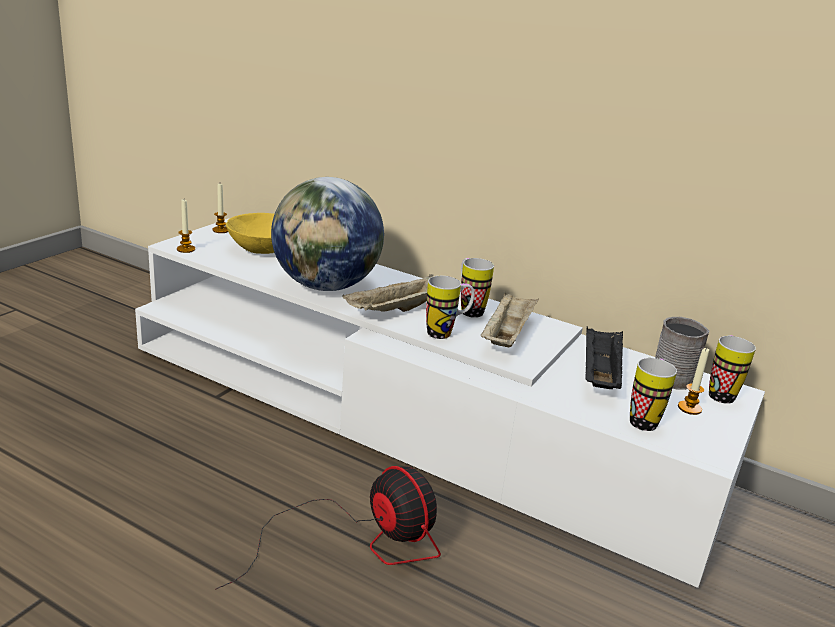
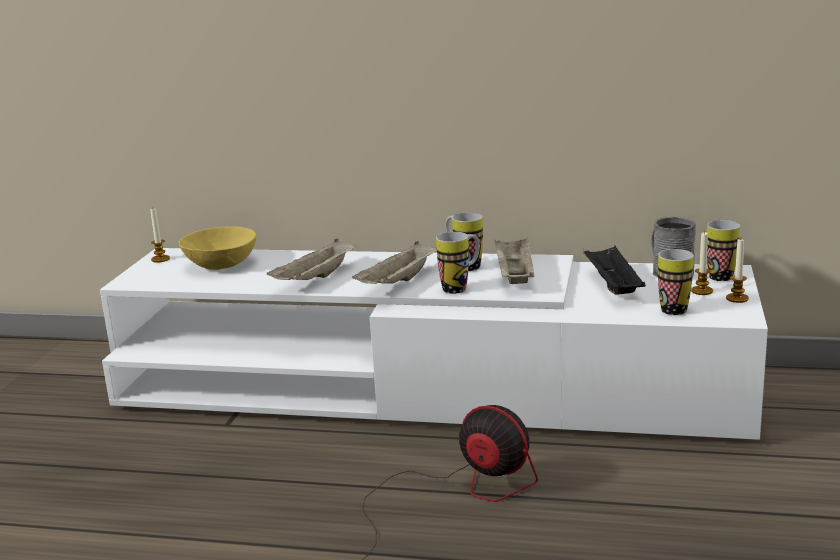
camera: 15 degrees left, 5 degrees down
(186, 249) = (143, 283): candle -> candle (737, 298)
(326, 286) = (315, 279): globe -> beige tray

